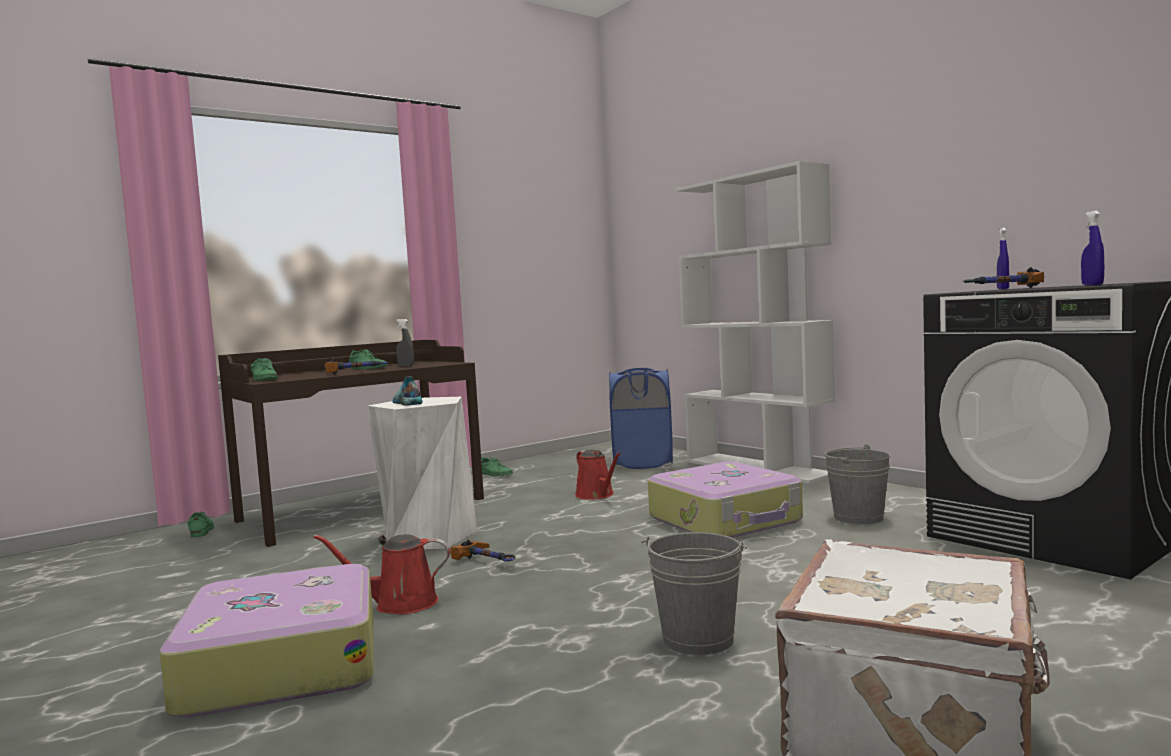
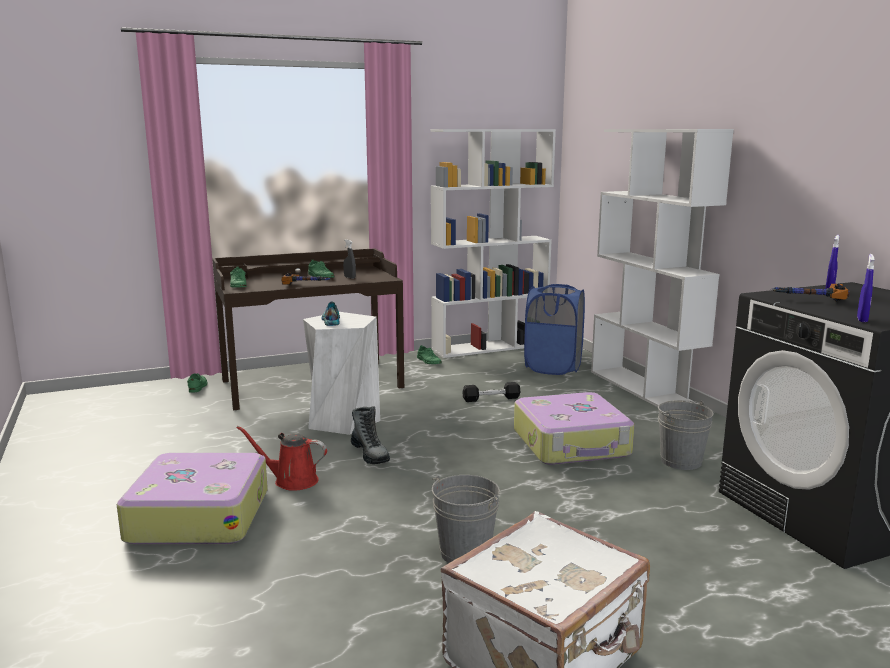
camera: 15 degrees right, 10 degrees up
(488, 562) = (370, 454): hammer -> boot
(557, 455) = (490, 347): none -> white bookcase
(596, 495) = (491, 399): red watering can -> black dumbbell

